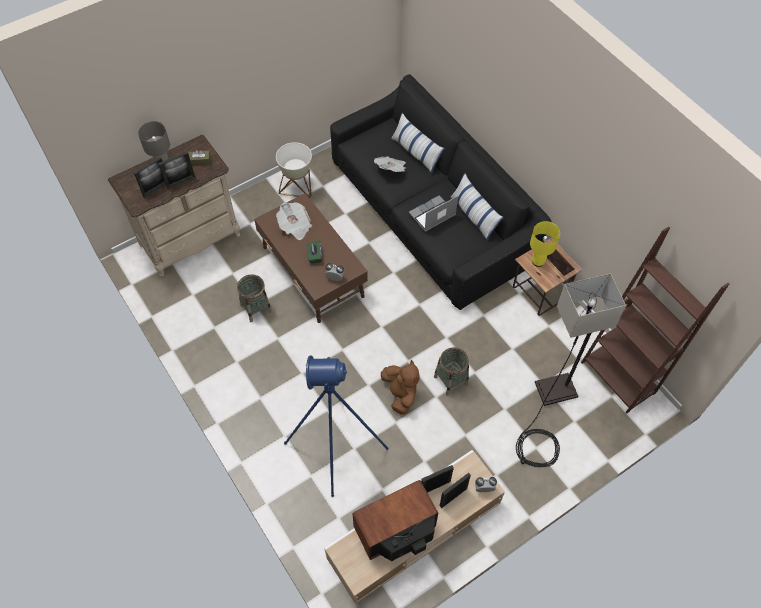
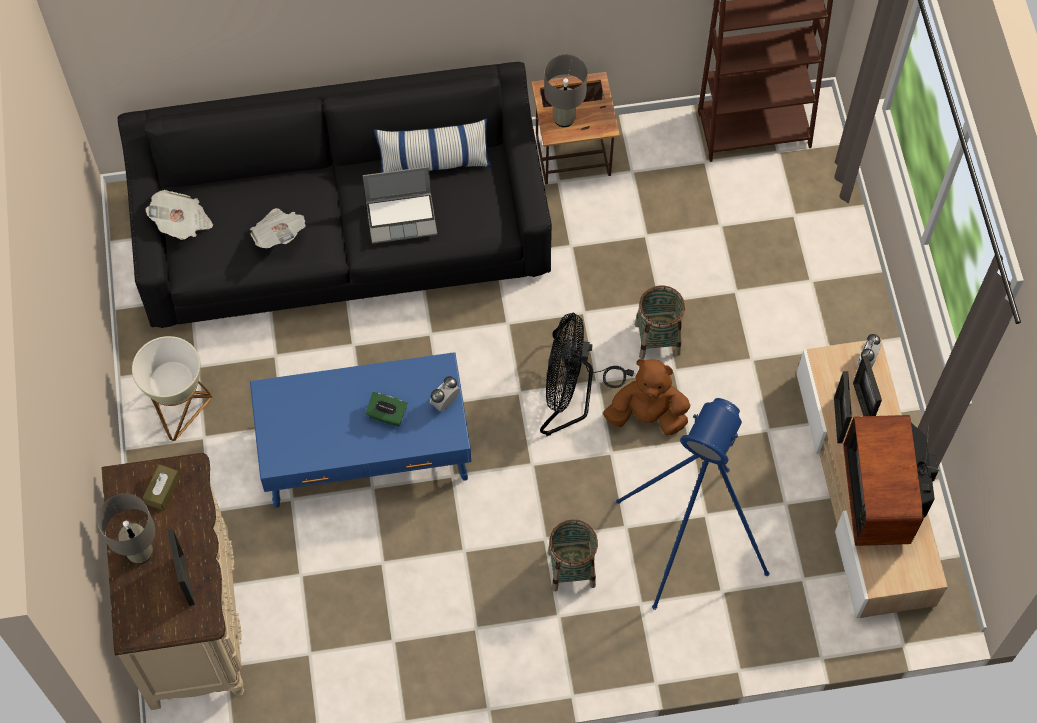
camera: 65 degrees left, 5 degrees up
(181, 182) = (193, 535): picture frame -> none
(256, 308) = (390, 562): basket -> basket (571, 568)
(295, 226) = (312, 422): newspaper -> newspaper (182, 223)
(313, 272) = (366, 450): brown coffee table -> blue coffee table
(398, 351) = (574, 387): none -> black fan
(416, 152) = (263, 185): pillow -> none
(432, 215) = (402, 217): laptop -> laptop turned 90 degrees counterclockwise
(538, 262) = (564, 118): yellow table lamp -> grey table lamp
(545, 421) = (777, 250): floor lamp -> none

